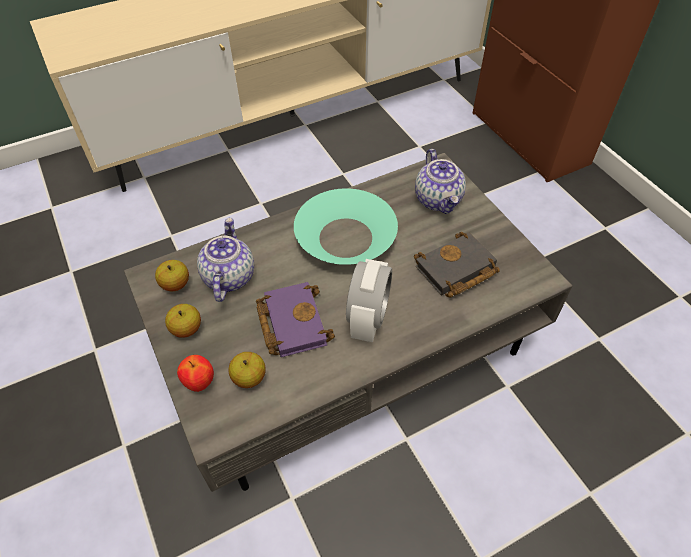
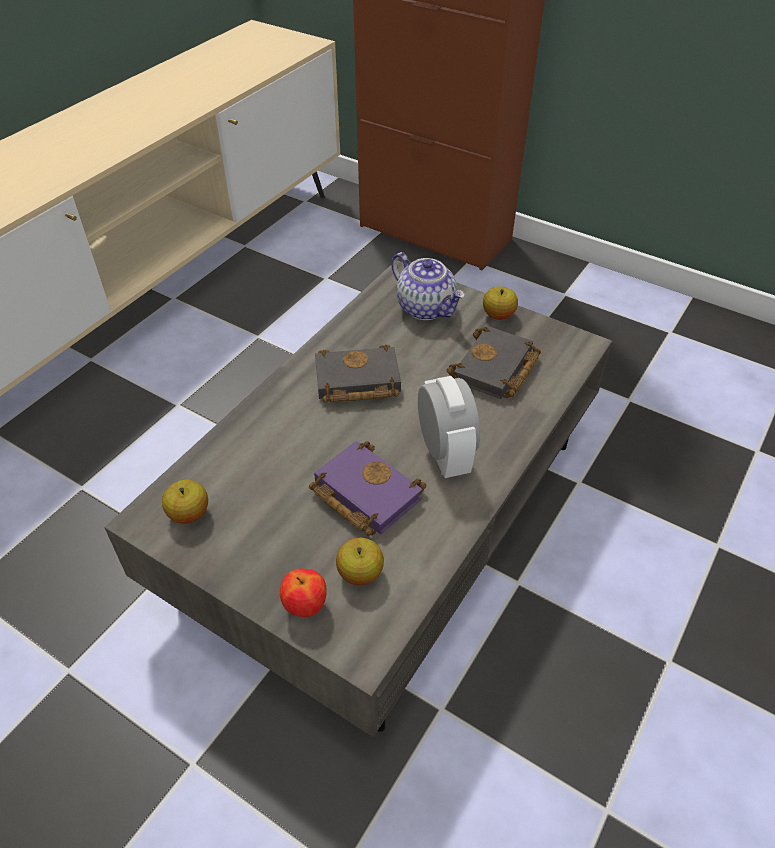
camera: 30 degrees left, 5 degrees down
(186, 329) = (242, 556): apple -> apple (498, 315)
(228, 277) = (250, 477): teapot -> none
(345, 237) = (355, 382): turquoise bowl -> black book

